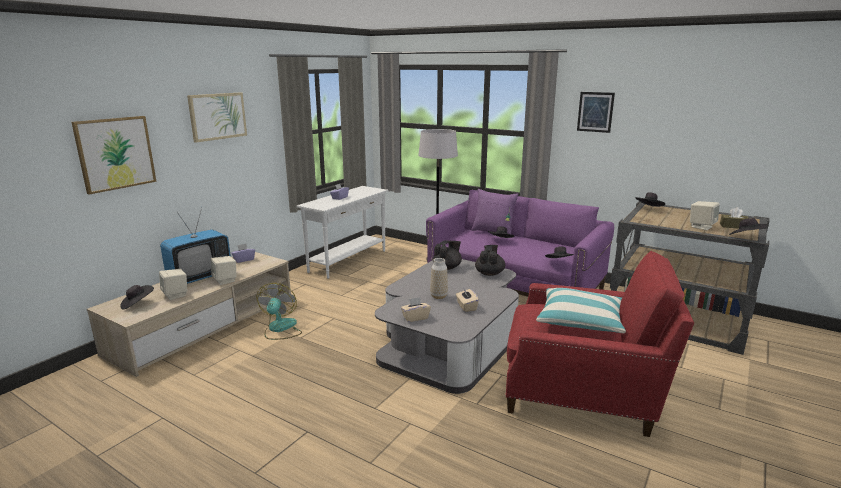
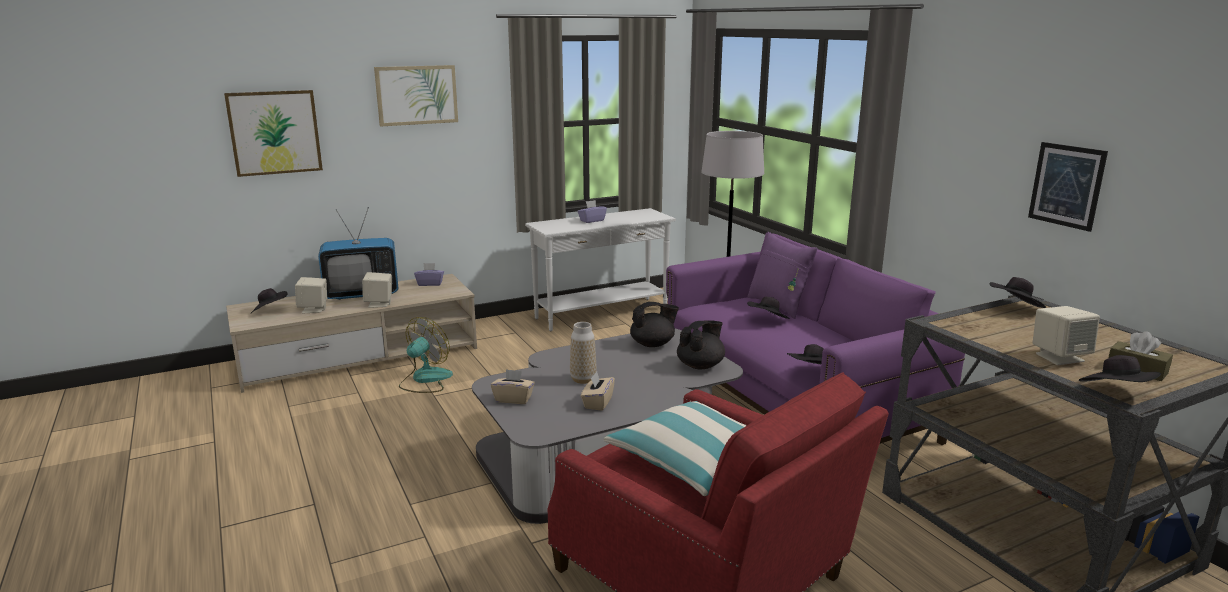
camera: 30 degrees right, 0 degrees up
(595, 112) = (968, 118): picture -> picture (1066, 185)

